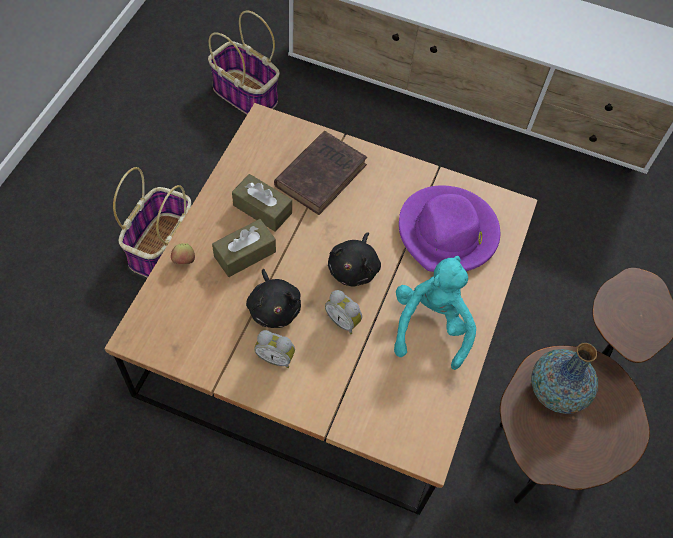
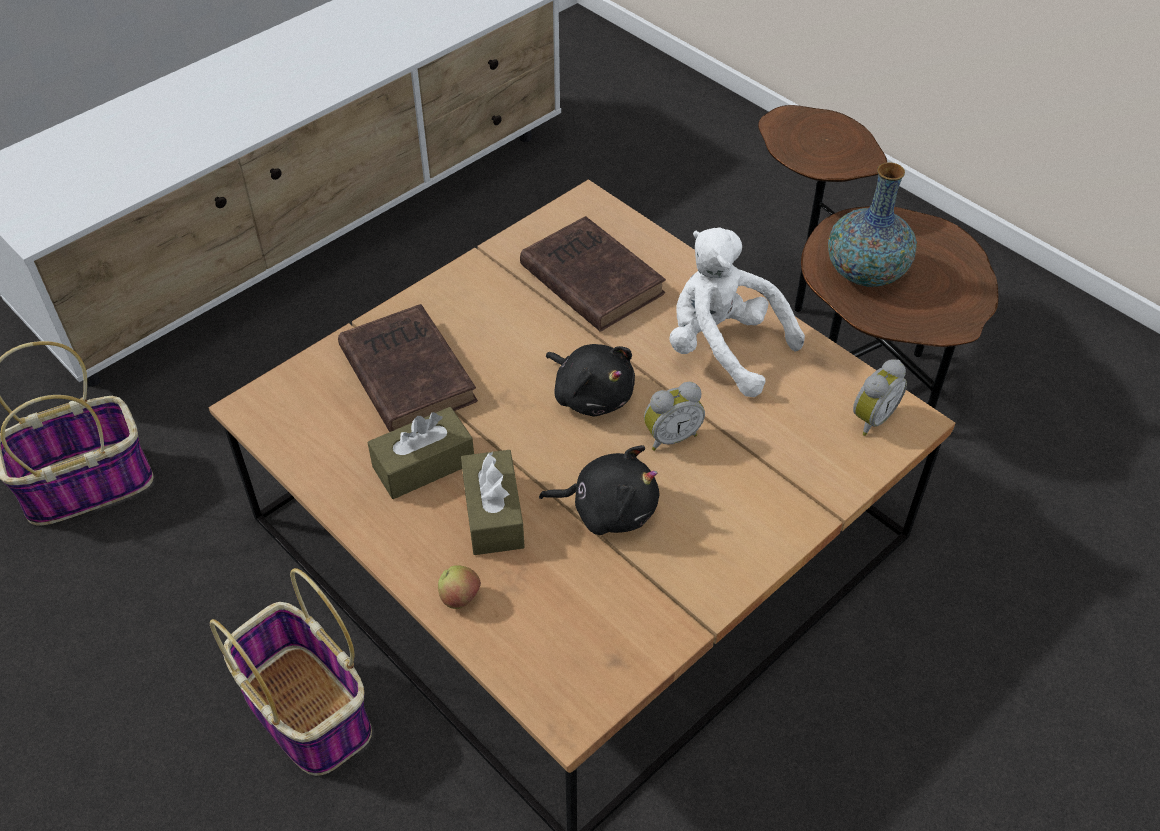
camera: 60 degrees left, 10 degrees down
(276, 357) = (693, 535): alarm clock -> alarm clock (870, 418)
(431, 325) = (722, 348): turquoise plush toy -> white plush toy
(448, 232) = (589, 278): purple hat -> brown book

